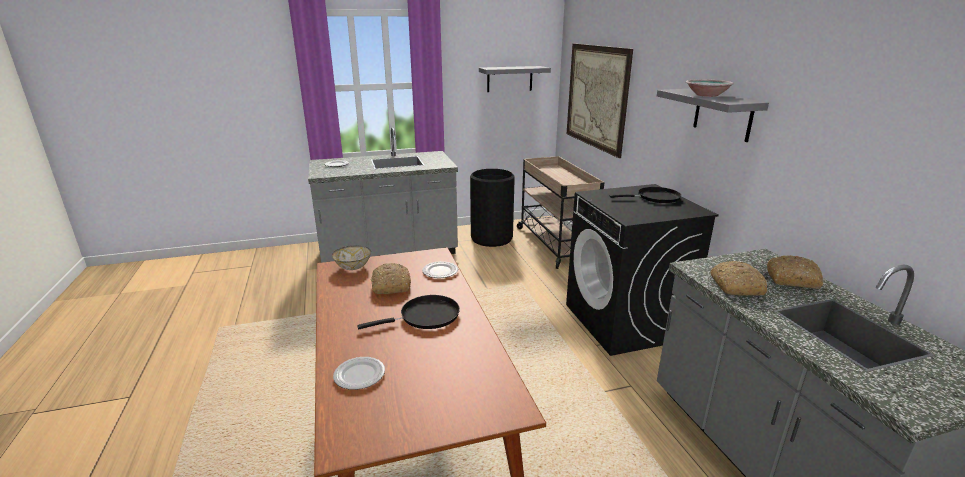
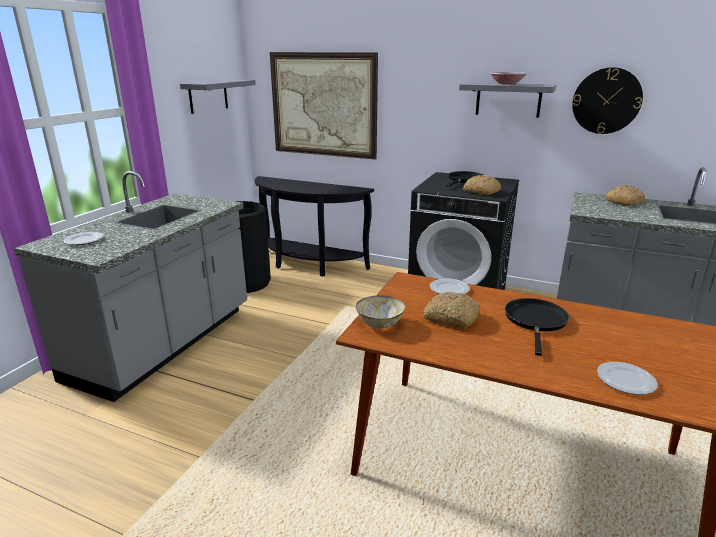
camera: 50 degrees left, 0 degrees up
(555, 244) = (308, 265): beige cart -> black console table
(735, 286) = (622, 214): bread -> bread (481, 191)
(820, 134) = (606, 101): none -> wall clock

